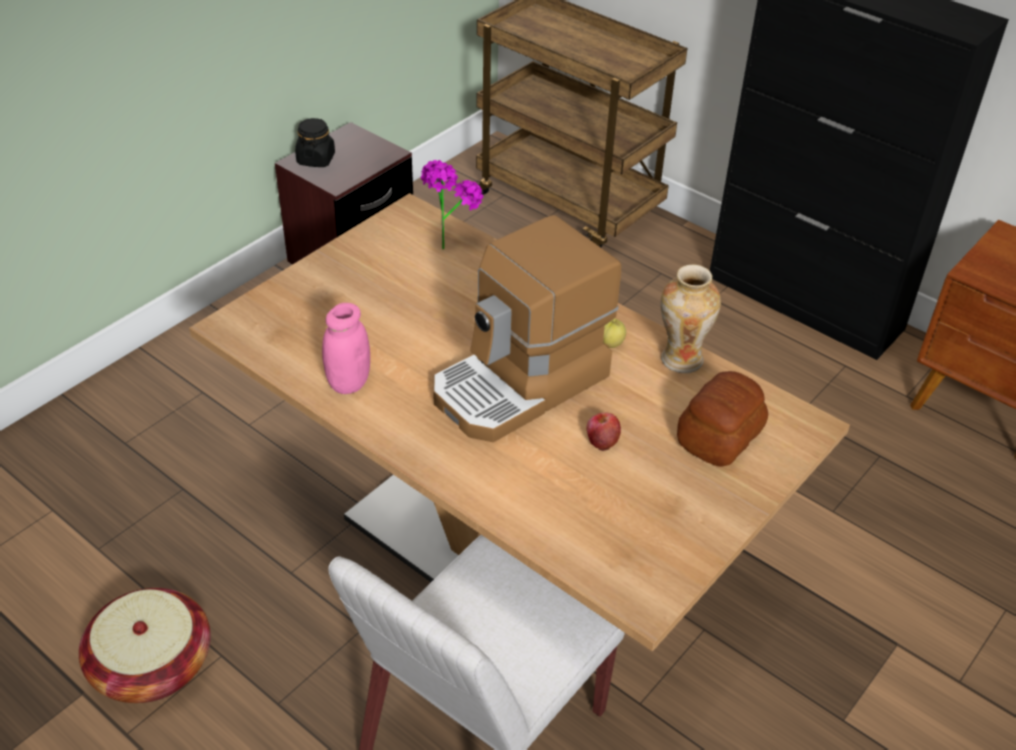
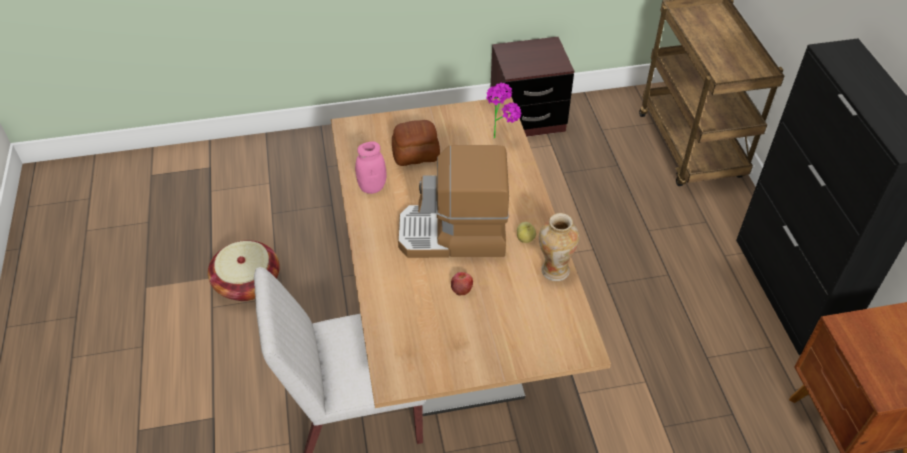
camera: 40 degrees right, 5 degrees up
(316, 159) = (516, 52): black jar -> none
(721, 436) = (527, 325): bread -> bread (416, 154)

